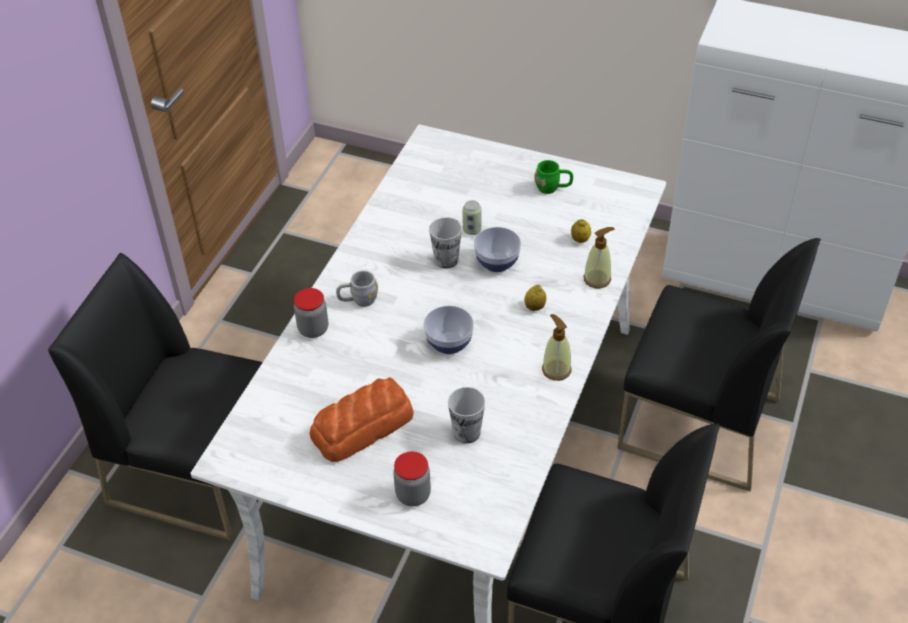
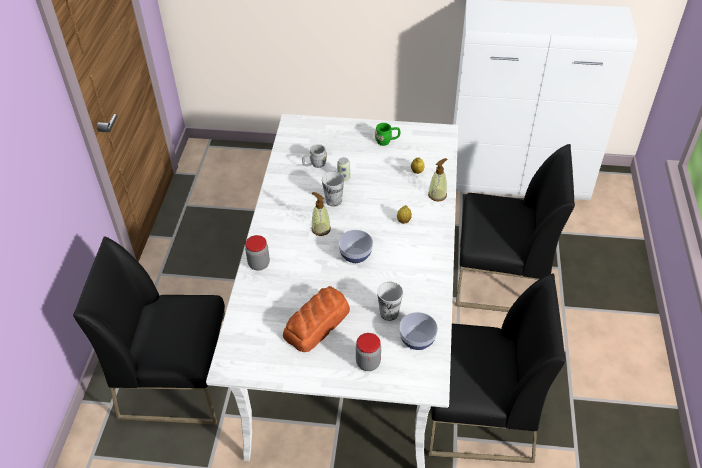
camera: 15 degrees left, 0 degrees up
(358, 300) = (283, 238): grey mug -> grey mug (314, 165)
(497, 263) = (368, 196): bowl -> bowl (417, 340)
(556, 369) = (432, 259): soap dispenser -> soap dispenser (321, 229)

